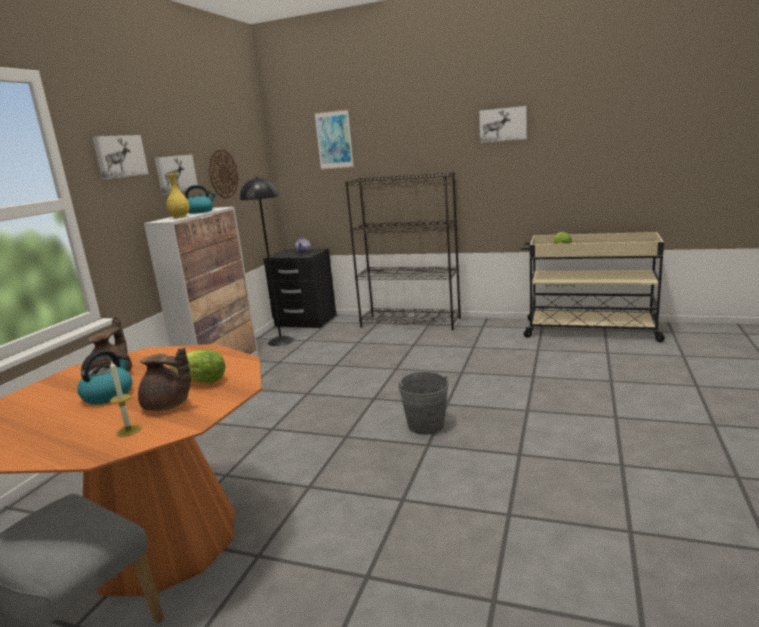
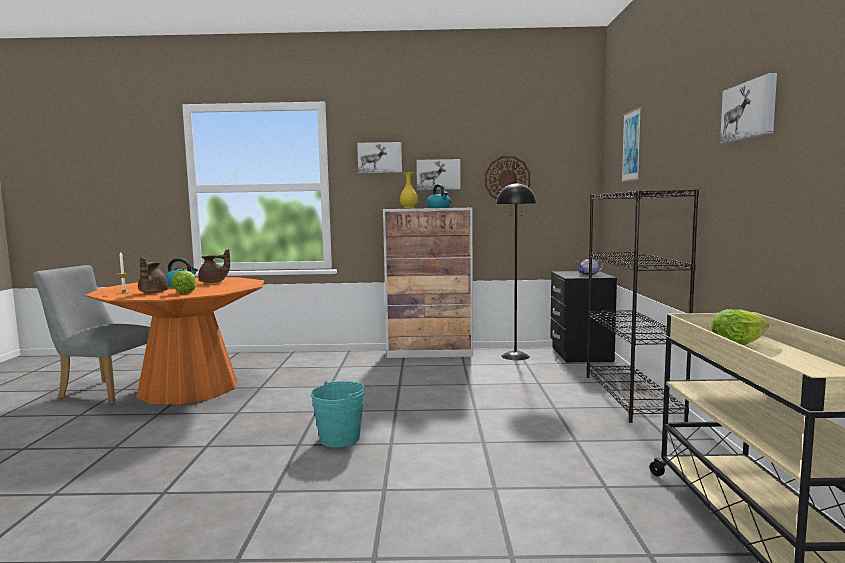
camera: 70 degrees right, 10 degrees down
(426, 425) = (340, 439): grey bucket -> turquoise bucket

